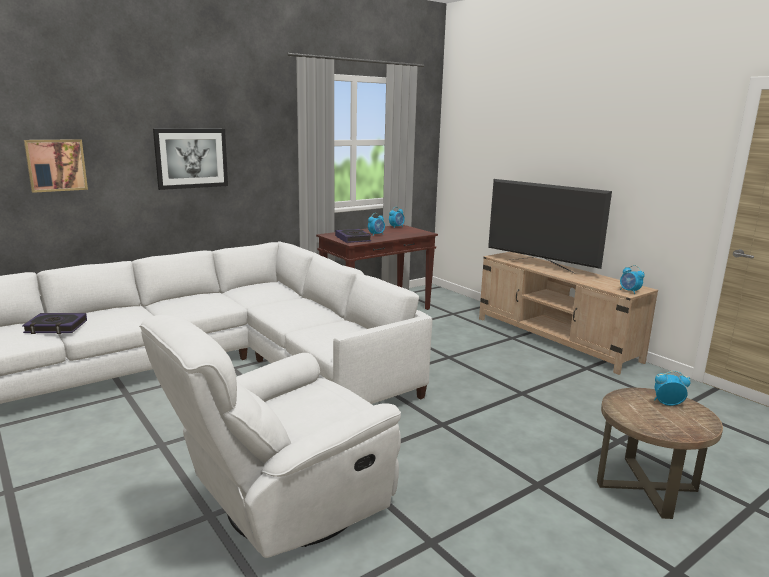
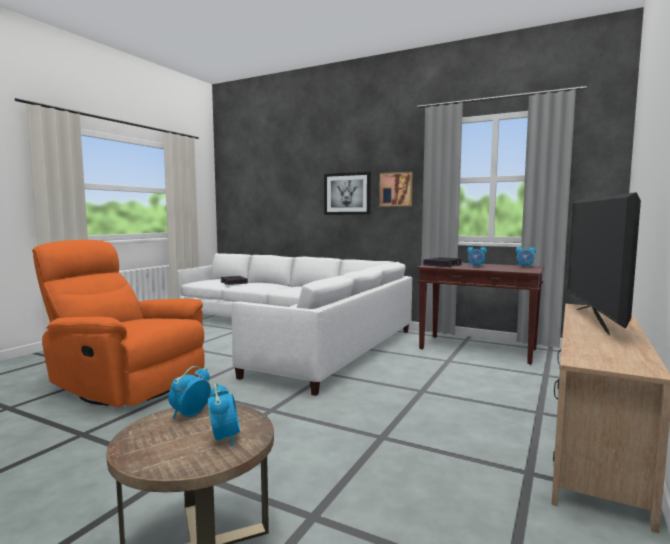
camera: 65 degrees right, 10 degrees down
(56, 165) = (276, 197): picture -> picture (396, 189)
(283, 506) = (125, 385): white armchair -> orange armchair
(629, 291) = (596, 362): alarm clock -> alarm clock (189, 415)

